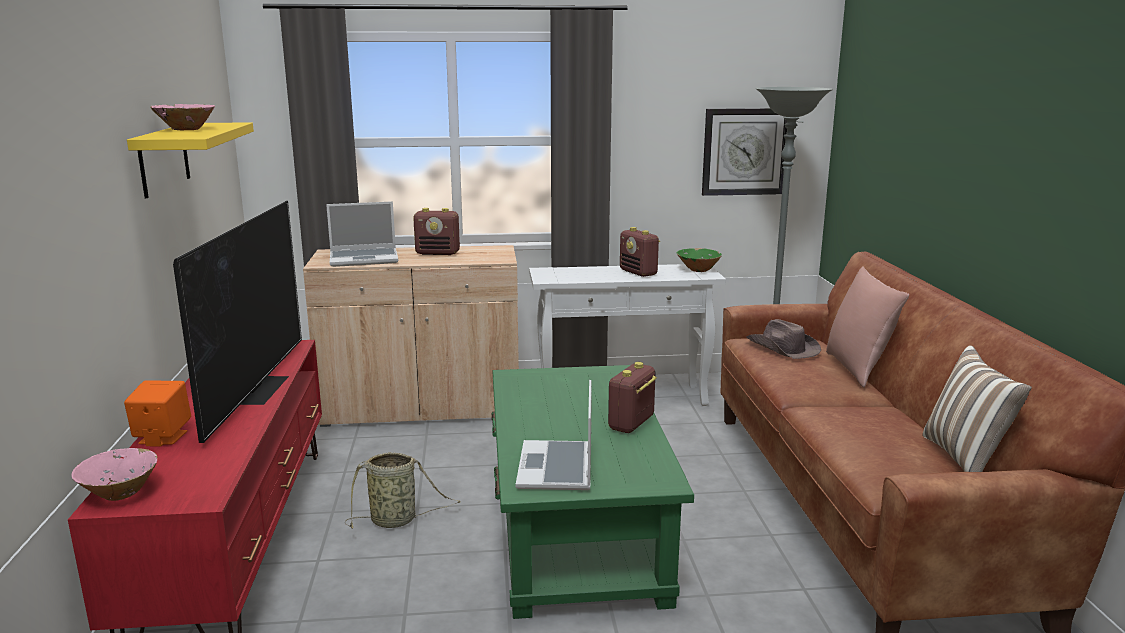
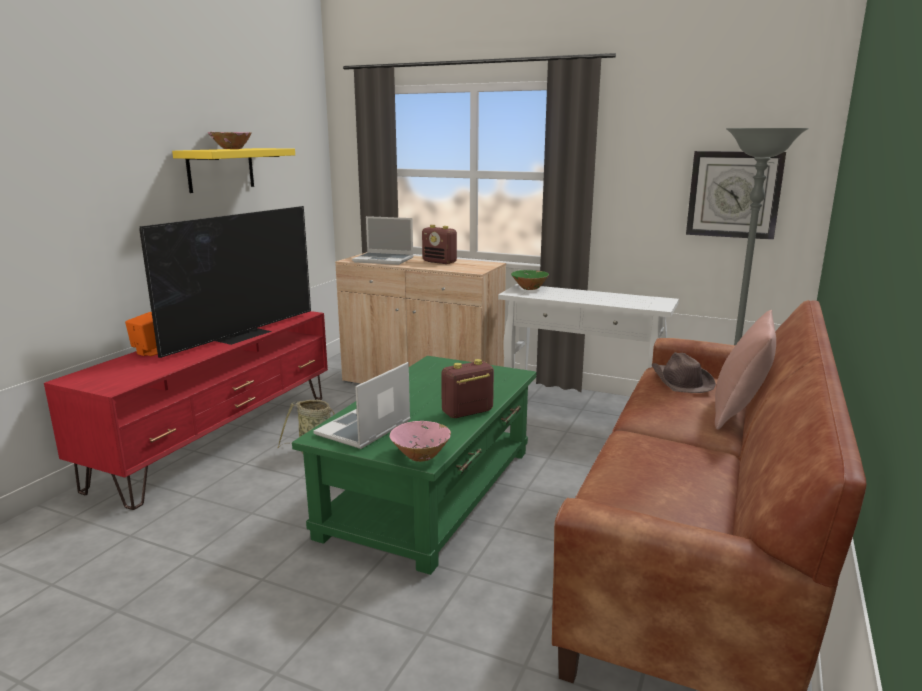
camera: 30 degrees right, 0 degrees up
(120, 492) = (85, 375): pink bowl -> pink bowl (420, 455)
(638, 272) = (599, 297): radio -> none
(698, 270) = (658, 302): green bowl -> green bowl (529, 288)
(965, 459) = (726, 515): pillow -> none

